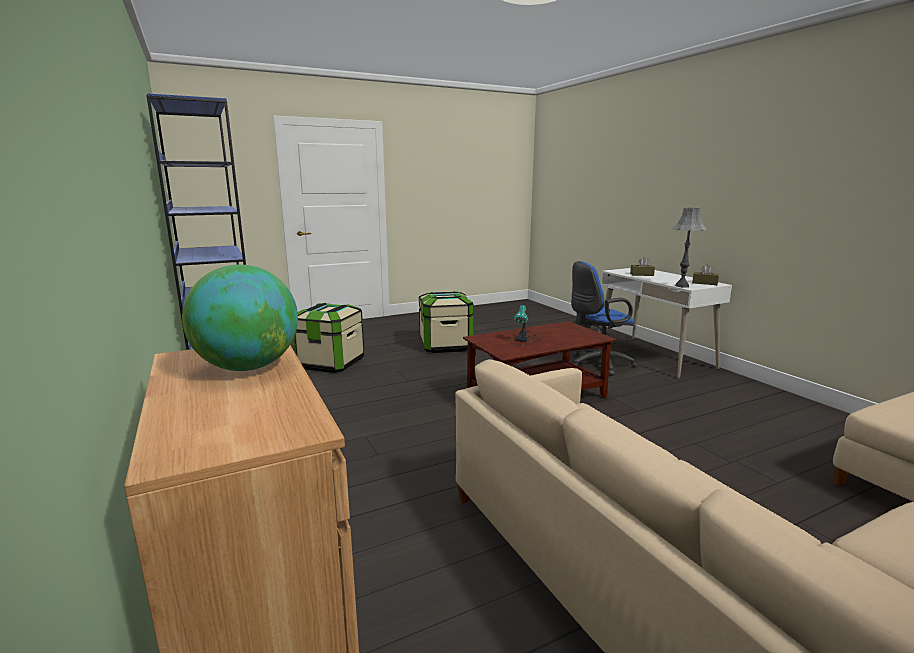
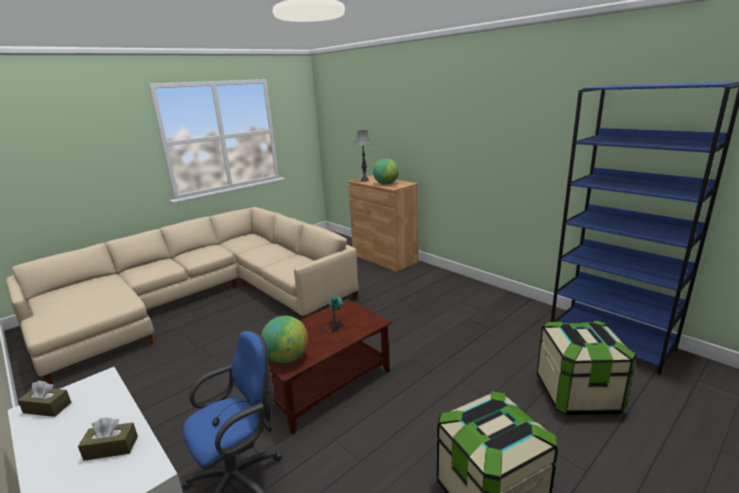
camera: 165 degrees right, 5 degrees up
(569, 328) = (287, 358): none -> globe
(682, 286) = (107, 382): grey table lamp -> grey table lamp (364, 180)

